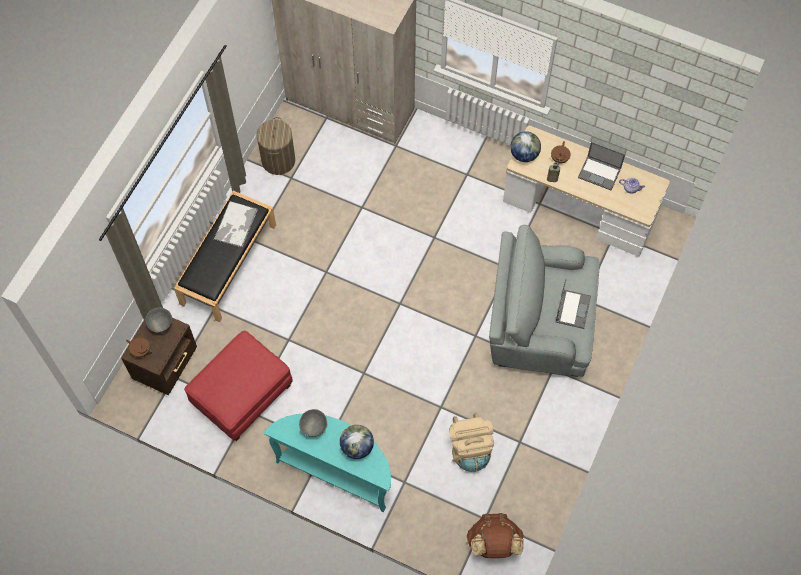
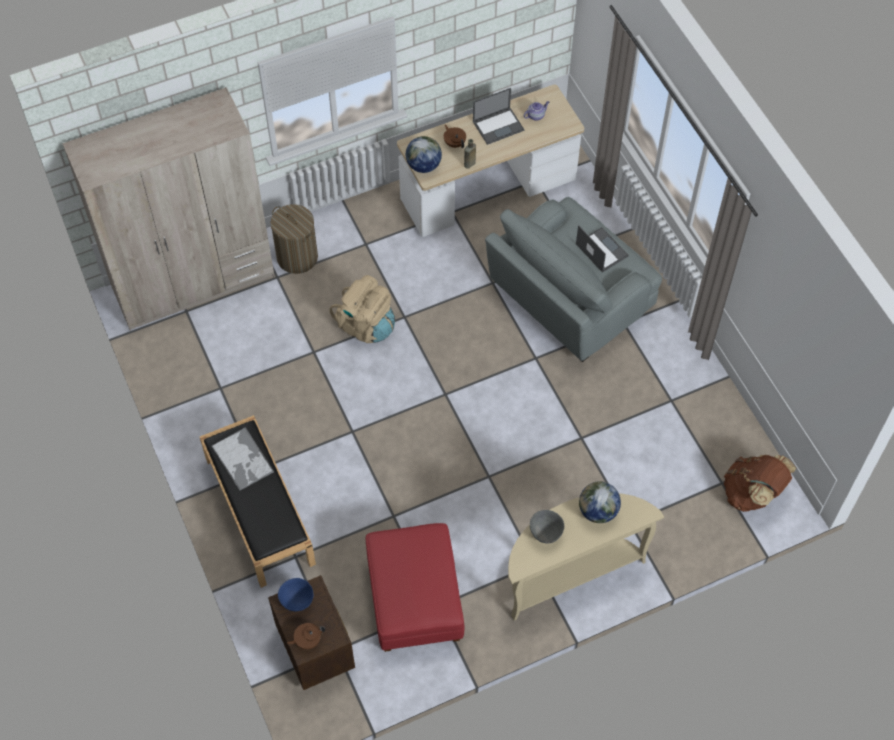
camera: 50 degrees left, 5 degrees down
(161, 325) = (297, 601): grey bowl -> blue bowl
(278, 160) = (190, 385): laundry basket -> laundry basket (297, 257)
(337, 471) = (570, 572): turquoise console table -> beige console table
(470, 449) = (643, 445): beige backpack -> beige backpack (366, 325)

